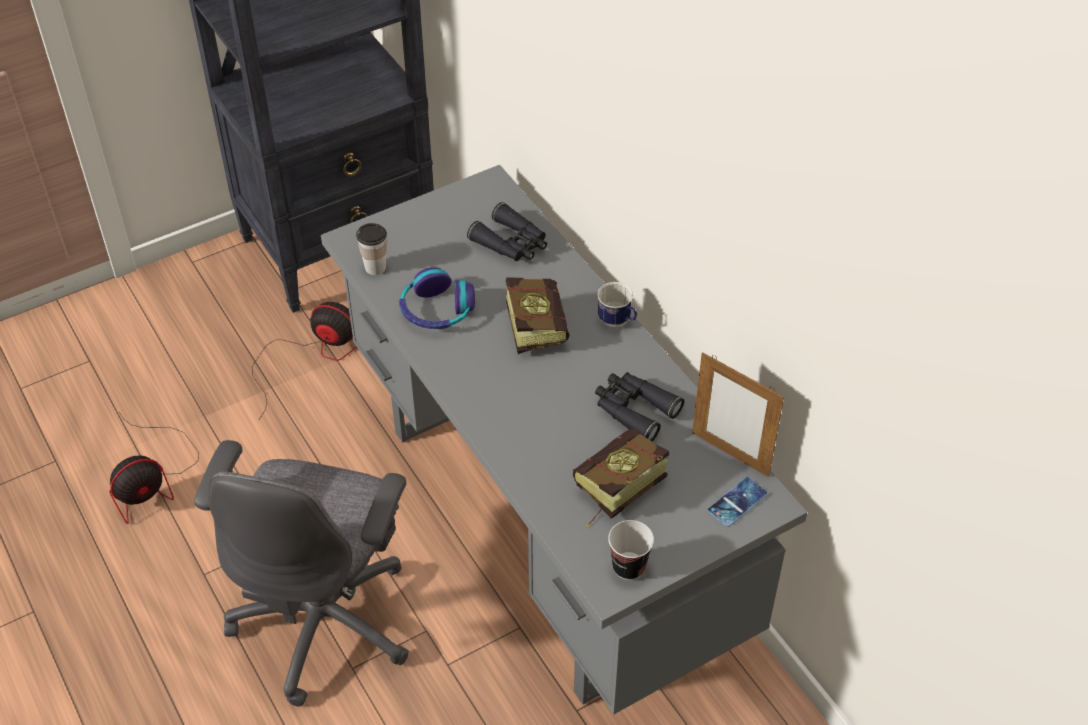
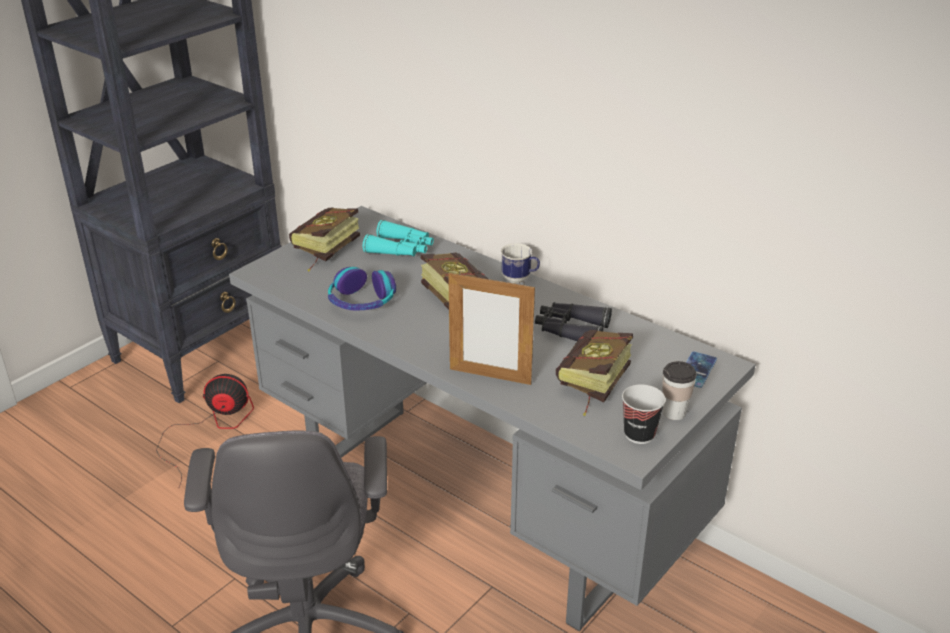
camera: 20 degrees left, 15 degrees down
(152, 480) = (89, 561): fan -> none
(375, 267) = (290, 285): cup -> cup (674, 412)
(427, 227) = (322, 252): none -> book
(511, 243) = (401, 249): black binoculars -> turquoise binoculars
(730, 454) = (668, 341): picture frame -> picture frame (490, 376)

